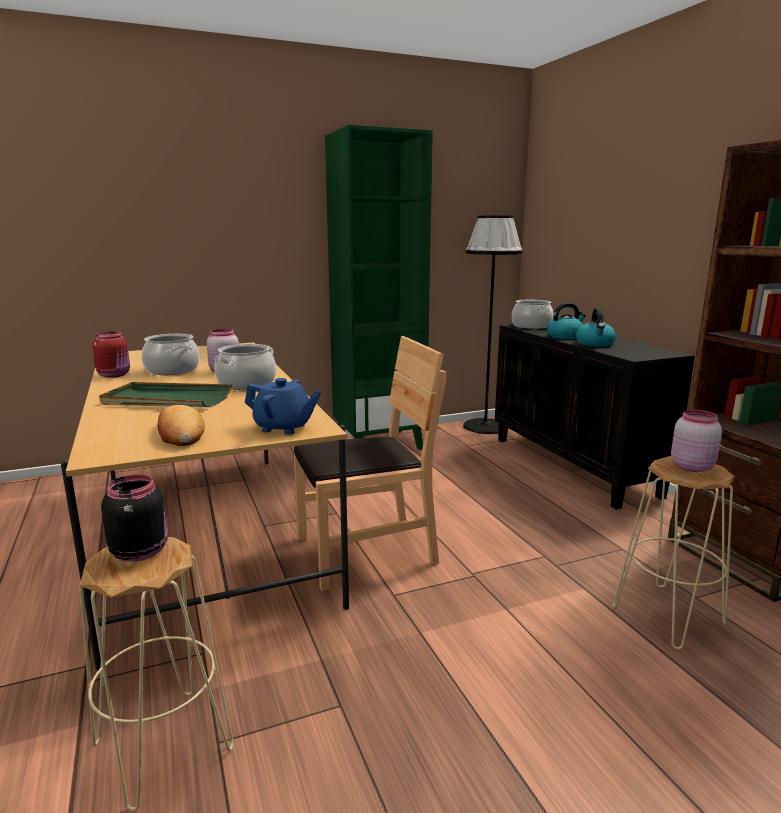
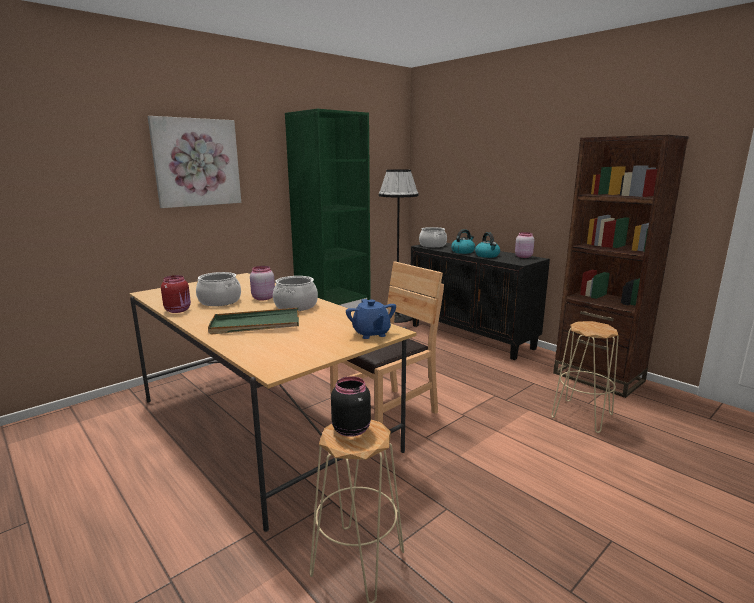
camera: 20 degrees left, 0 degrees up
(180, 433) = (306, 347): bread -> none
(200, 199) = (196, 162): none -> picture
(283, 428) = (371, 334): blue teapot -> blue teapot turned 75 degrees clockwise
(691, 466) = (593, 326): pink jar -> pink jar (523, 256)

